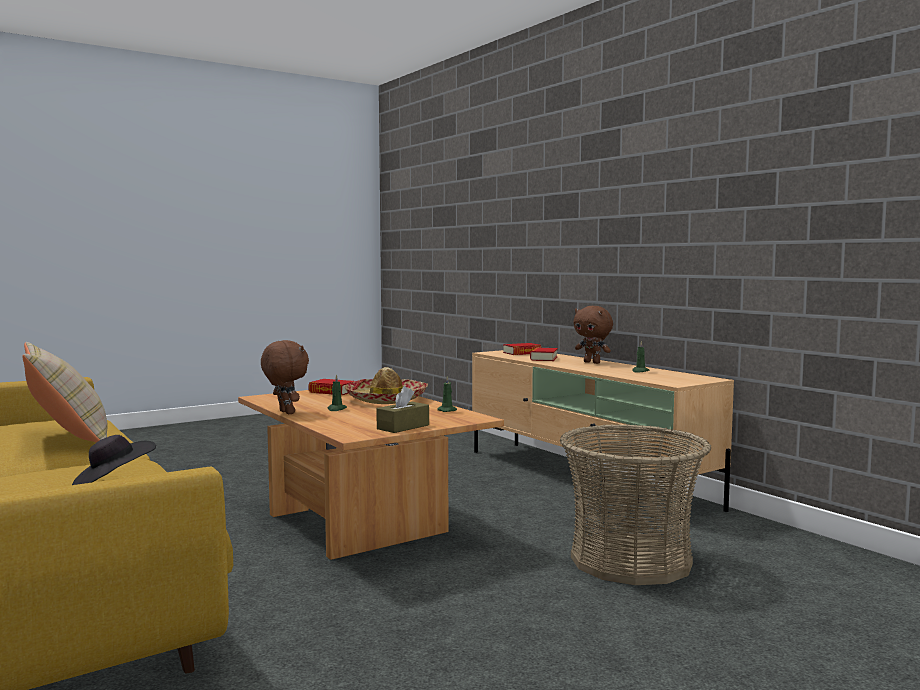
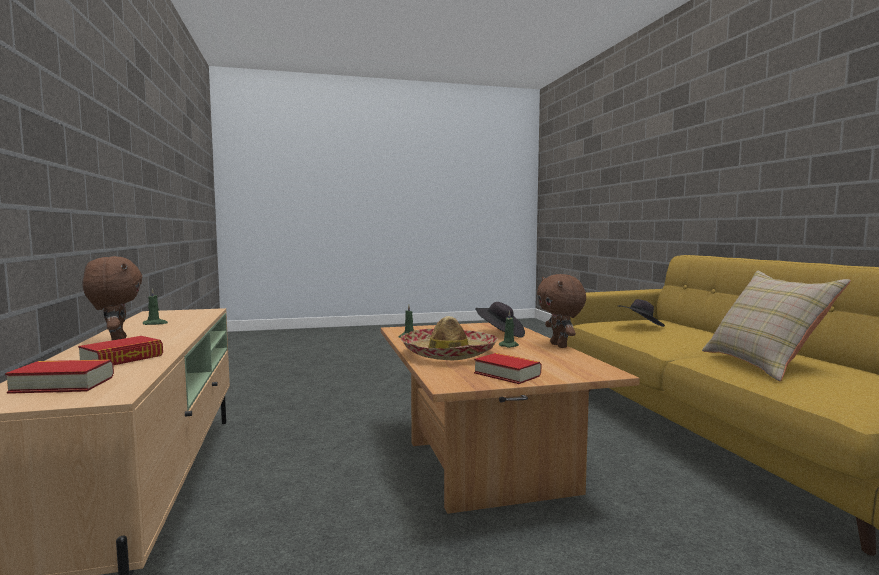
camera: 160 degrees left, 0 degrees up
(351, 420) = (500, 334): none -> black hat
(403, 427) = (464, 326): brown tissue box -> none
(630, 560) = (319, 405): basket -> none

